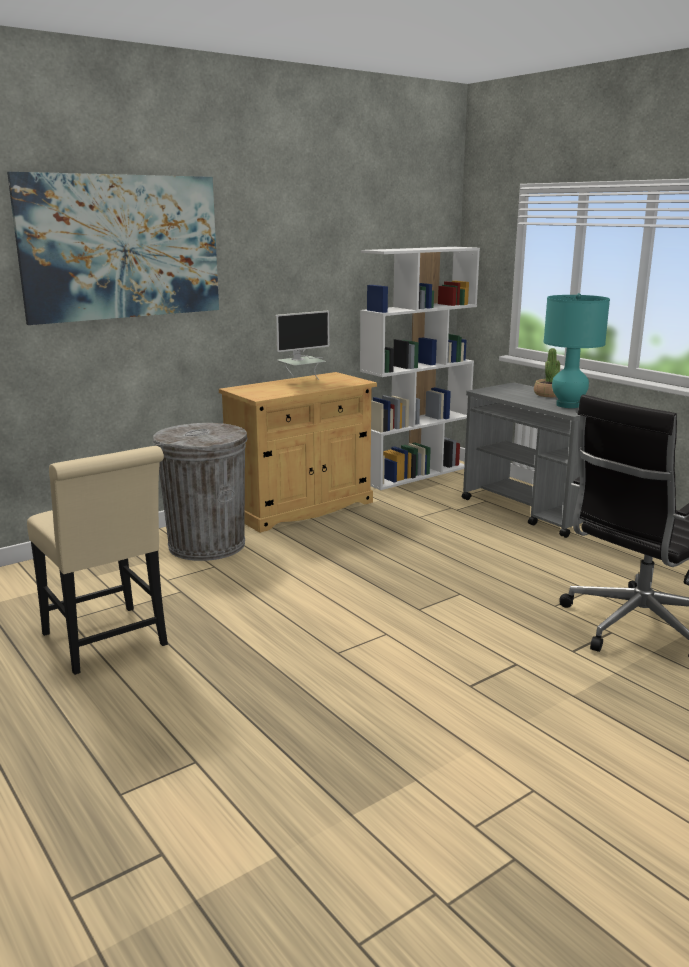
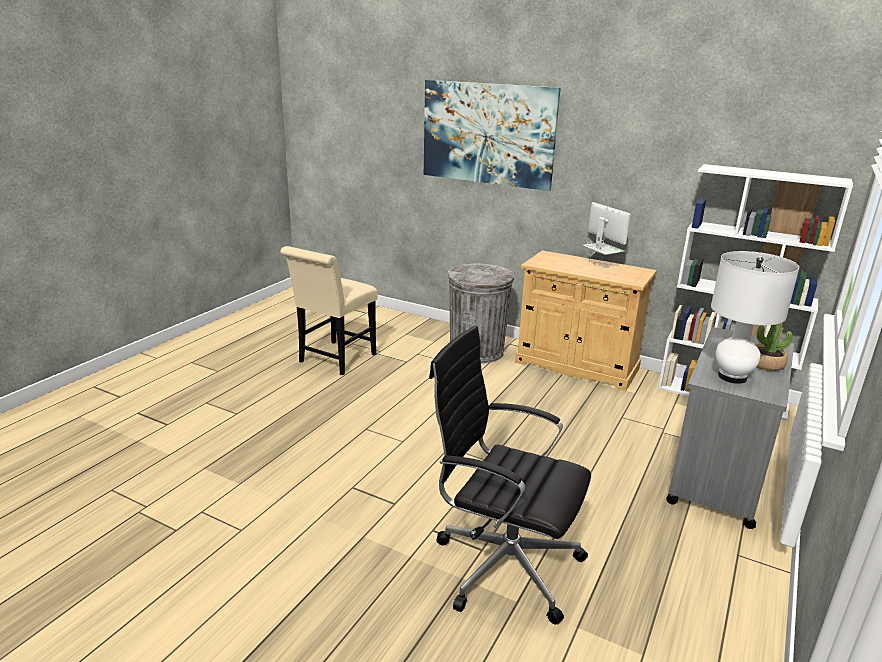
camera: 65 degrees right, 5 degrees up
(302, 382) = (600, 266): monitor -> monitor turned 150 degrees counterclockwise
(568, 405) = (732, 377): turquoise table lamp -> white table lamp

